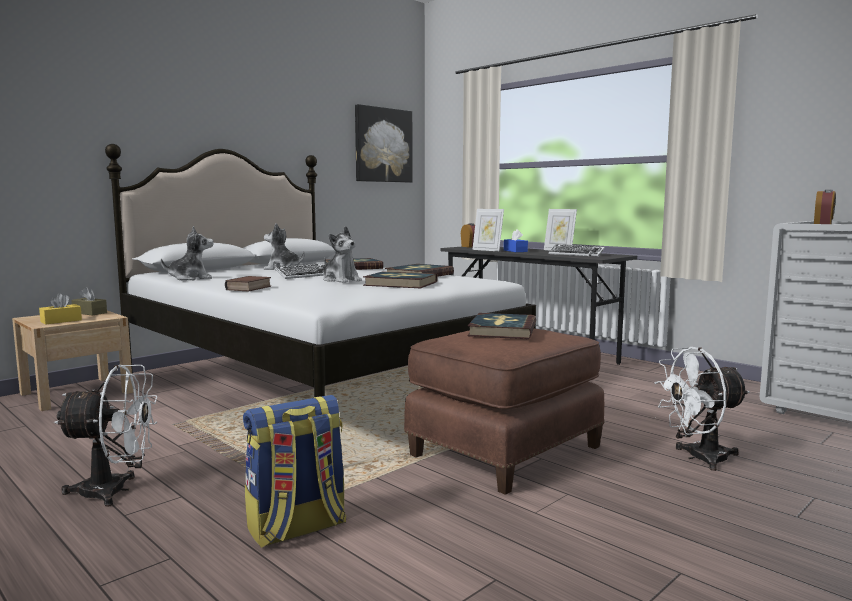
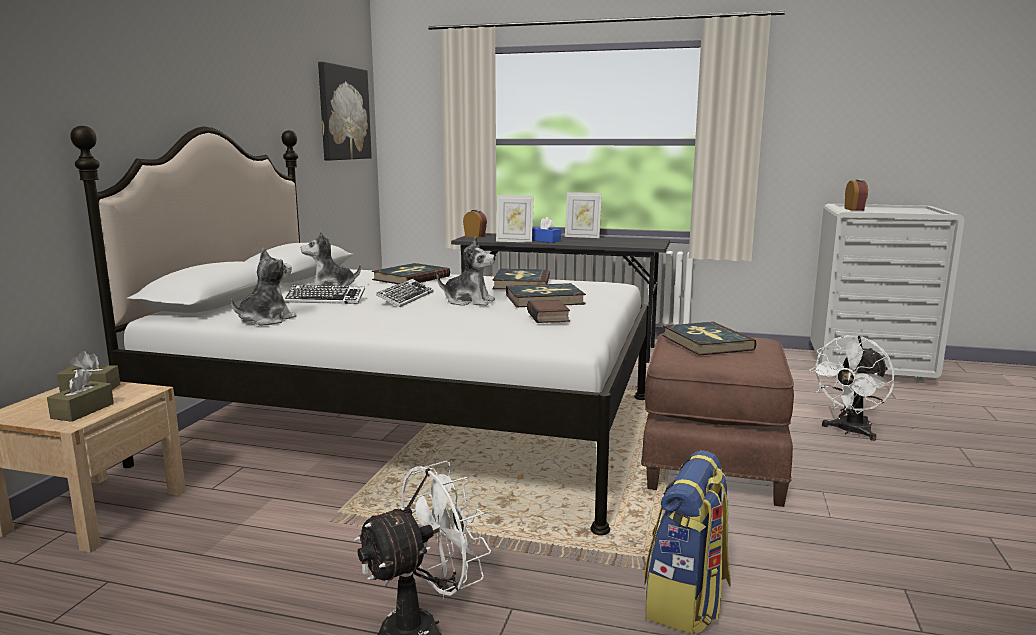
camera: 30 degrees left, 5 degrees up
(61, 321) = (83, 411): yellow tissue box -> brown tissue box
(249, 288) = (408, 329): book -> book (549, 317)
(576, 254) = (617, 242): keyboard -> keyboard (325, 300)

